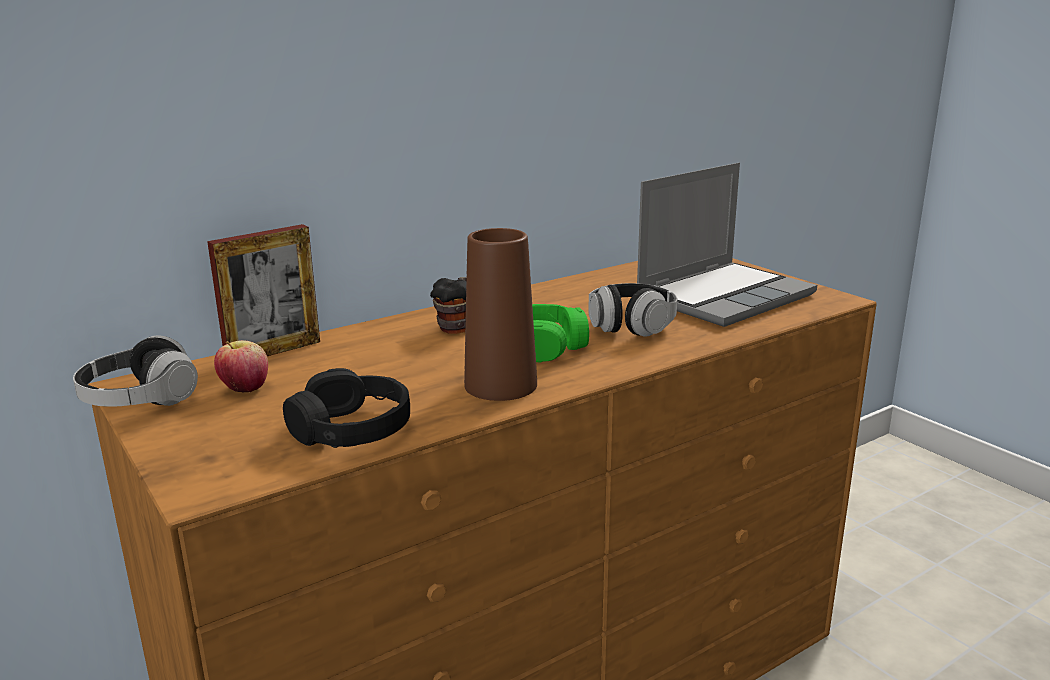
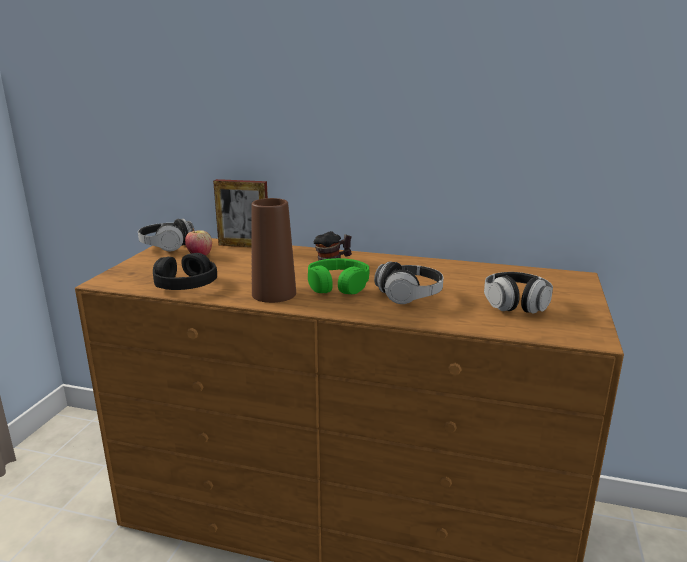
camera: 50 degrees right, 0 degrees up
(724, 296) = (516, 304): laptop -> headphones

